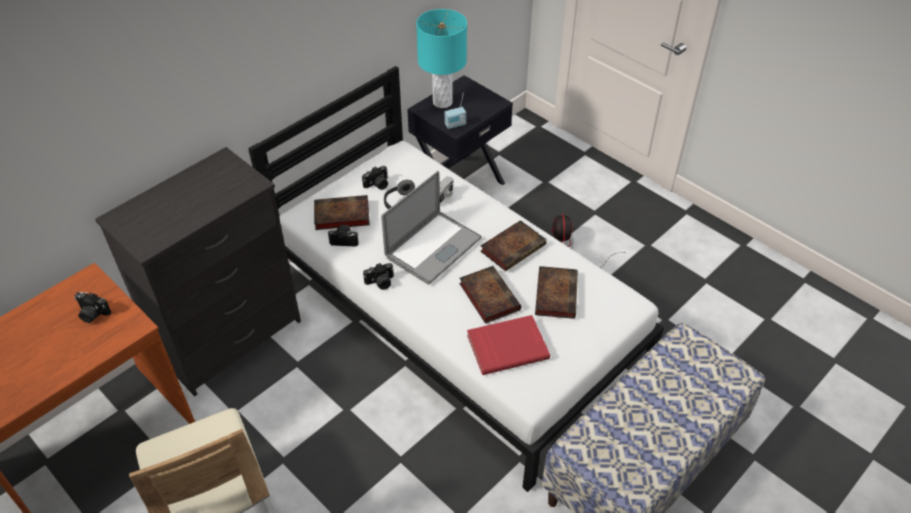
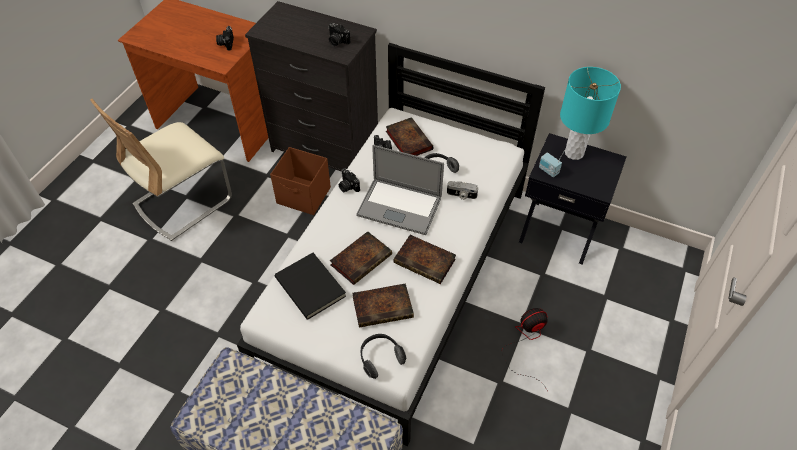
camera: 70 degrees right, 5 degrees up
(294, 378) = (304, 196): none -> brown storage box
(377, 185) = (454, 150): camera -> camera (337, 41)
(507, 346) = (311, 286): red book -> black book
(614, 311) = (380, 358): none -> headphones

